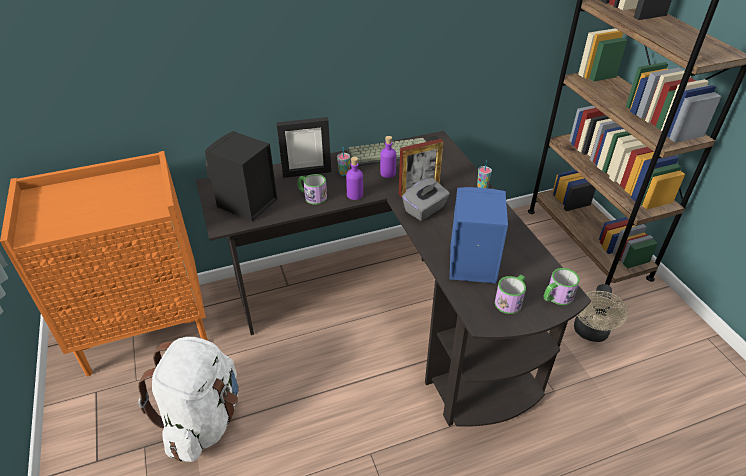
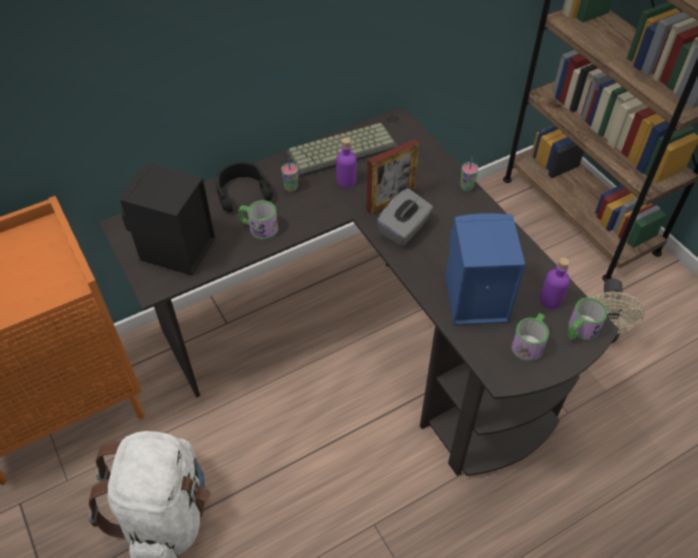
camera: 10 degrees left, 10 degrees up
(306, 172) = (242, 192): picture frame -> black headphones
(355, 195) = (312, 219): purple bottle -> purple bottle (550, 300)

